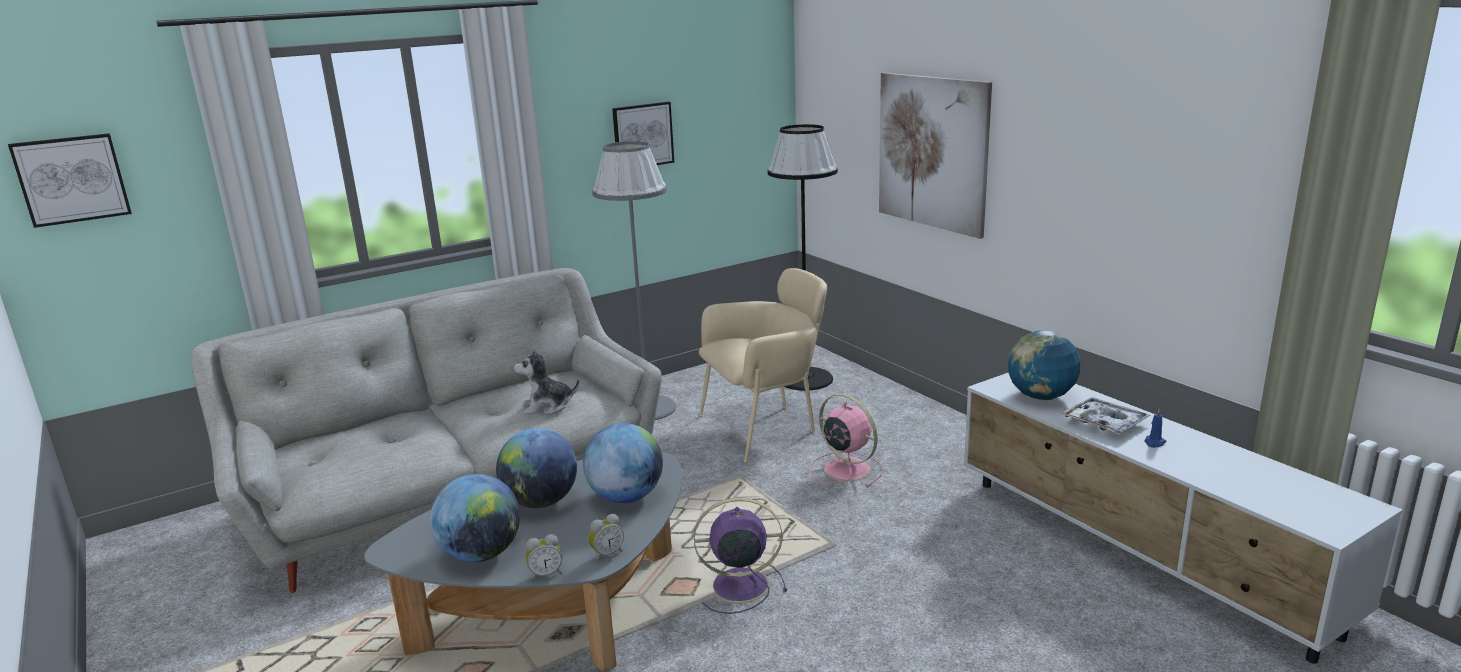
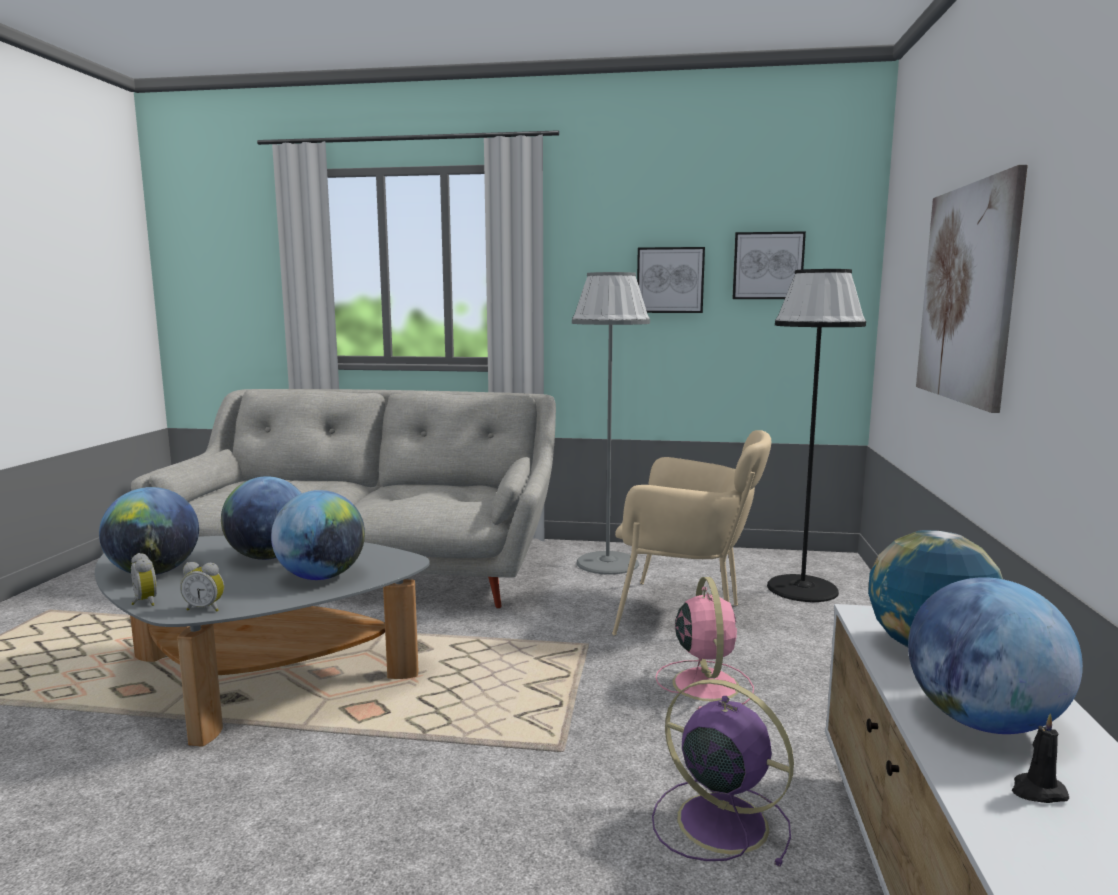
camera: 40 degrees right, 10 degrees down
(72, 179) = (204, 256): picture -> picture (768, 266)
(546, 574) = (143, 602): alarm clock -> alarm clock turned 150 degrees counterclockwise
(547, 406) = (425, 502): plush toy -> none
(737, 586) = (408, 736): purple fan -> purple fan (718, 821)
(1104, 423) = (982, 722): tray -> globe
(1154, 443) = (1037, 791): blue candle -> black candle

